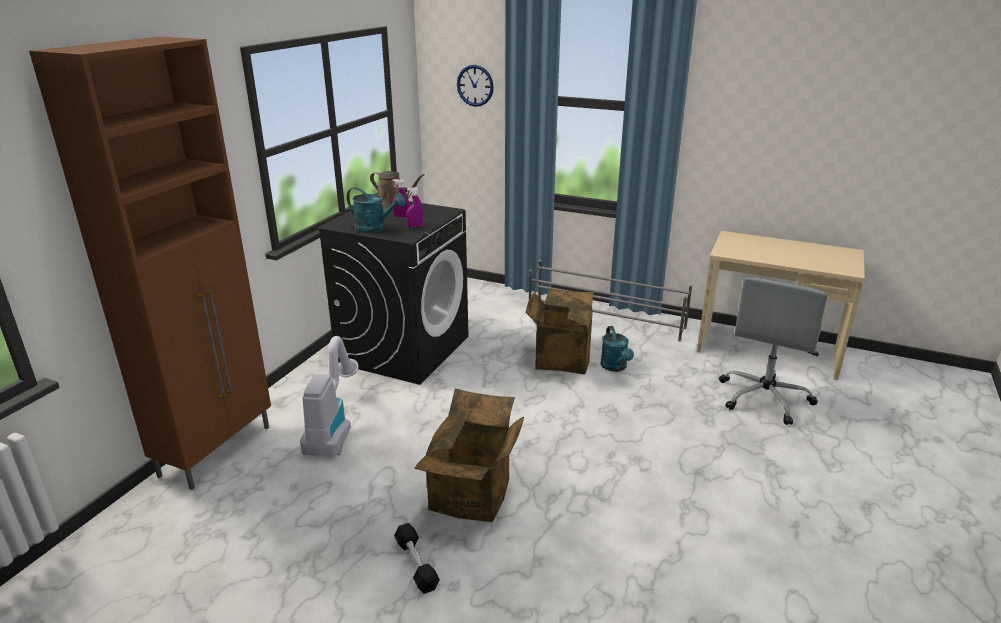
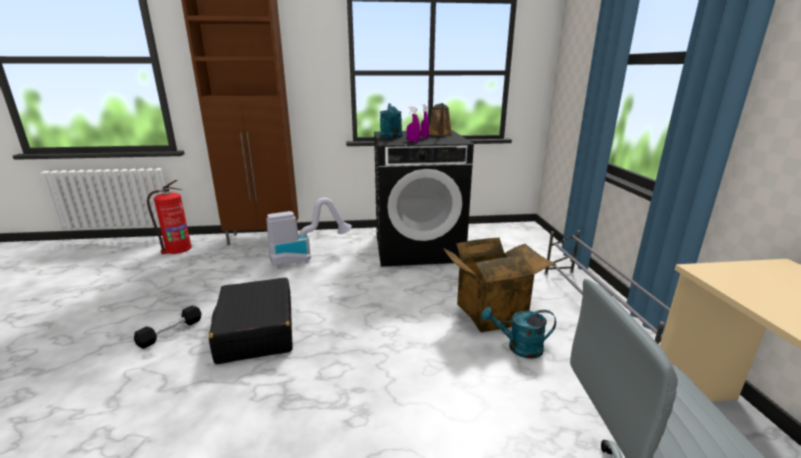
camera: 60 degrees right, 5 degrees down
(133, 546) = (177, 249): none -> fire extinguisher
(473, 496) = (256, 331): cardboard box -> black suitcase
(475, 85) = (585, 51): wall clock -> none
(615, 367) = (518, 348): turquoise watering can -> turquoise watering can turned 45 degrees clockwise

